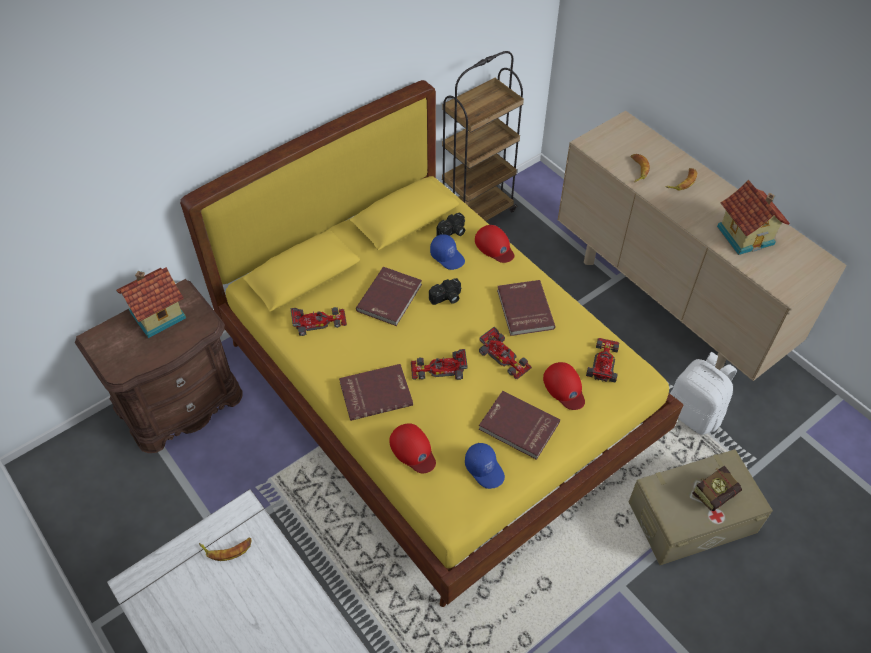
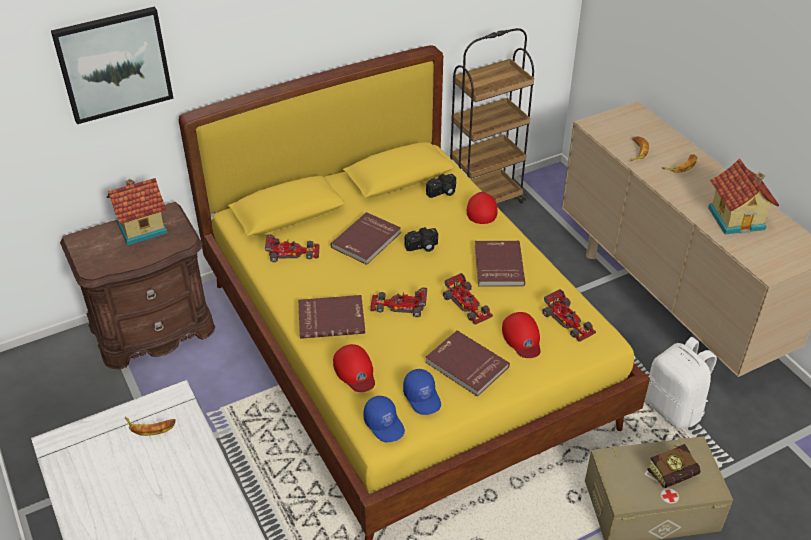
camera: 10 degrees right, 10 degrees down
(107, 162) = (114, 64): none -> picture
(448, 256) = (432, 212): blue cap -> blue cap (384, 424)
(494, 246) = (481, 209): red cap -> red cap turned 150 degrees counterclockwise
(604, 362) = (568, 320): toy car -> toy car turned 120 degrees clockwise

